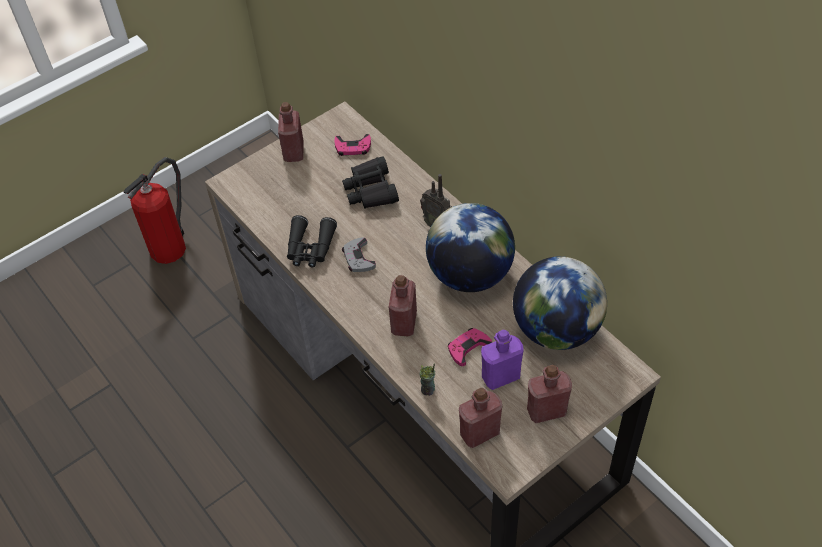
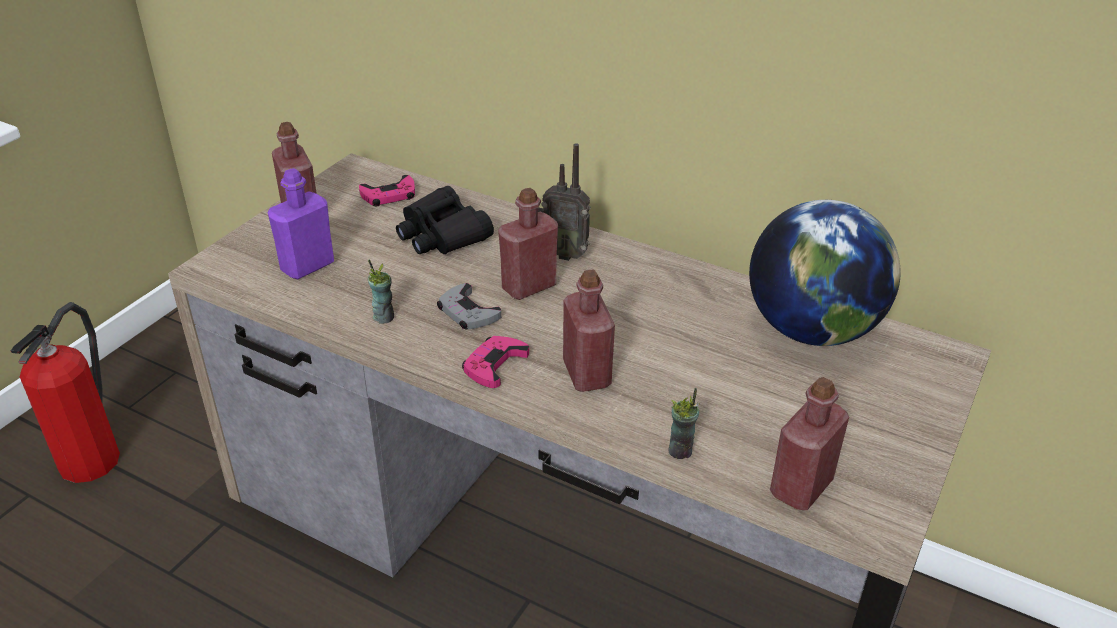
camera: 25 degrees left, 15 degrees down
(310, 248) = (384, 317): black binoculars -> cup
(468, 348) = (704, 381): pink game controller -> pink game controller (494, 365)
(470, 274) = (646, 296): globe -> none
(500, 376) = (777, 405): purple bottle -> purple bottle (307, 266)
(546, 411) = (876, 430): red bottle -> red bottle (529, 286)

